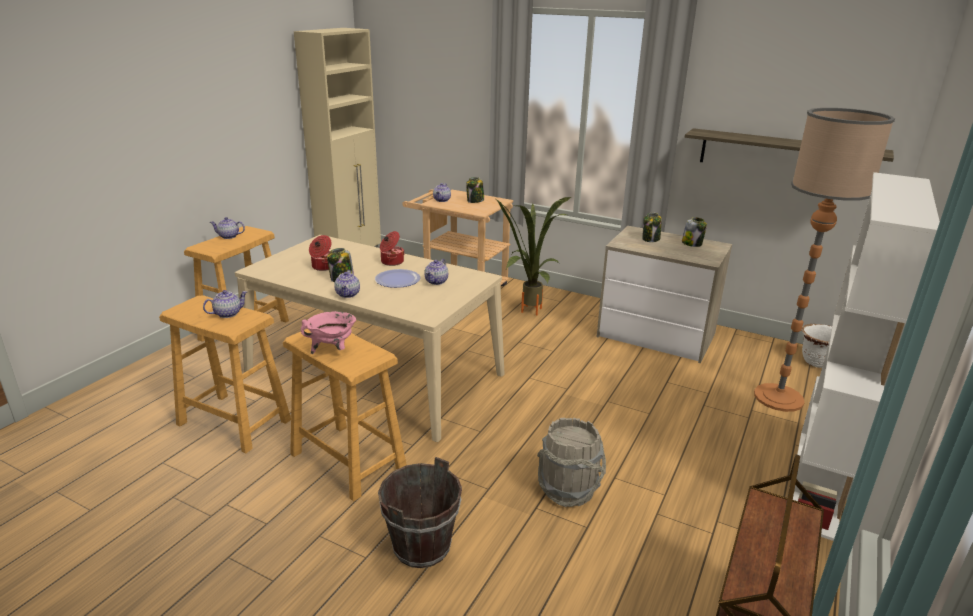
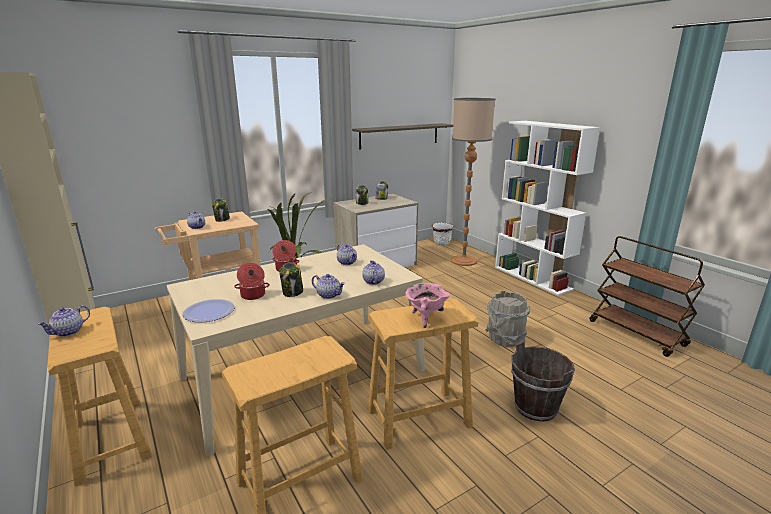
camera: 60 degrees left, 5 degrees down
(228, 313) = (297, 357): teapot -> teapot (373, 281)
(398, 280) = (325, 273): plate -> plate (209, 312)

